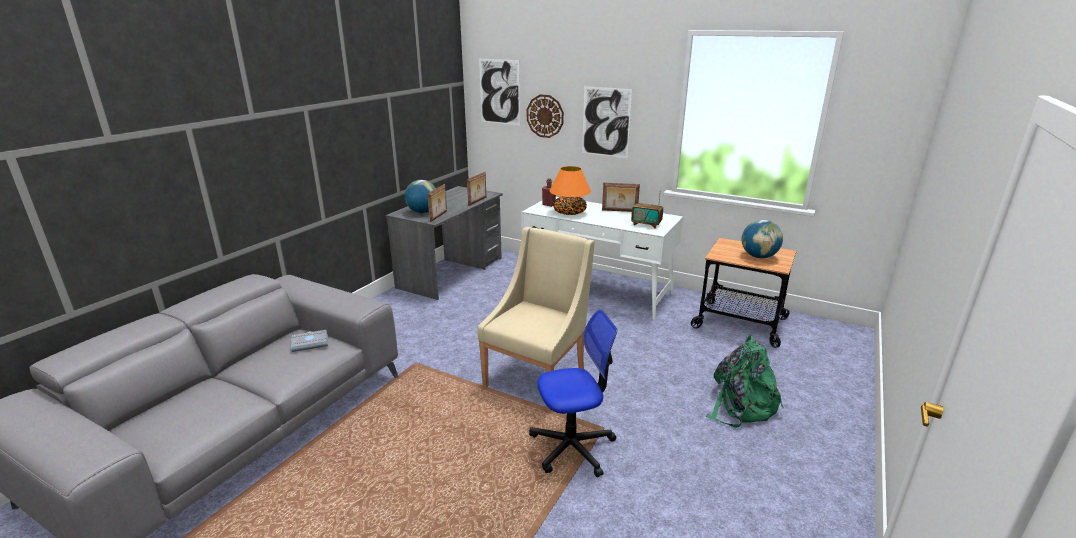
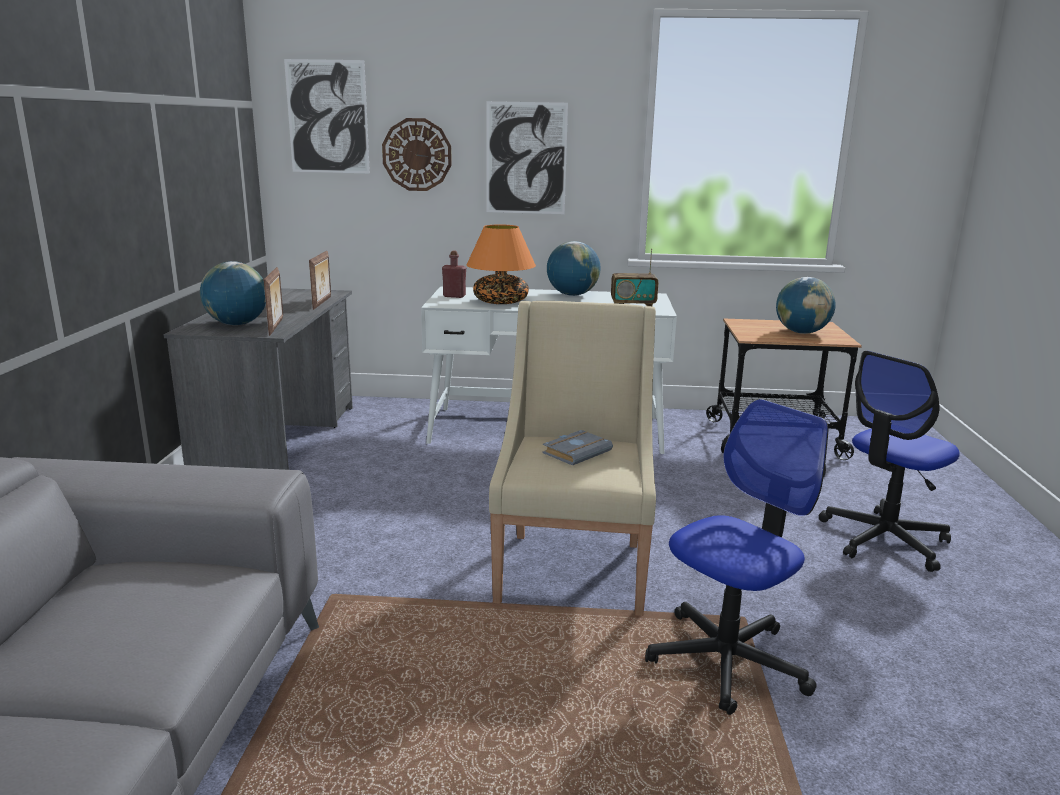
camera: 25 degrees left, 5 degrees down
(311, 343) = (160, 581): grey book -> grey book (576, 451)
(619, 211) = (572, 295): picture frame -> globe
(741, 405) = (884, 539): green backpack -> office chair

